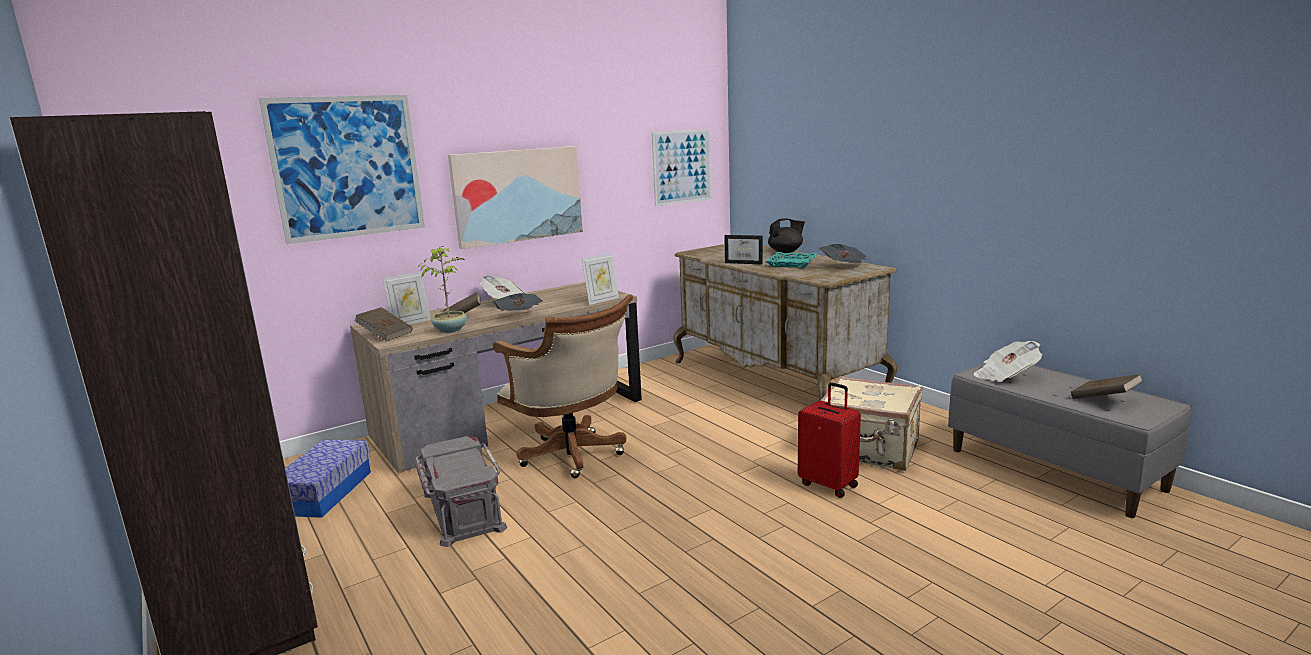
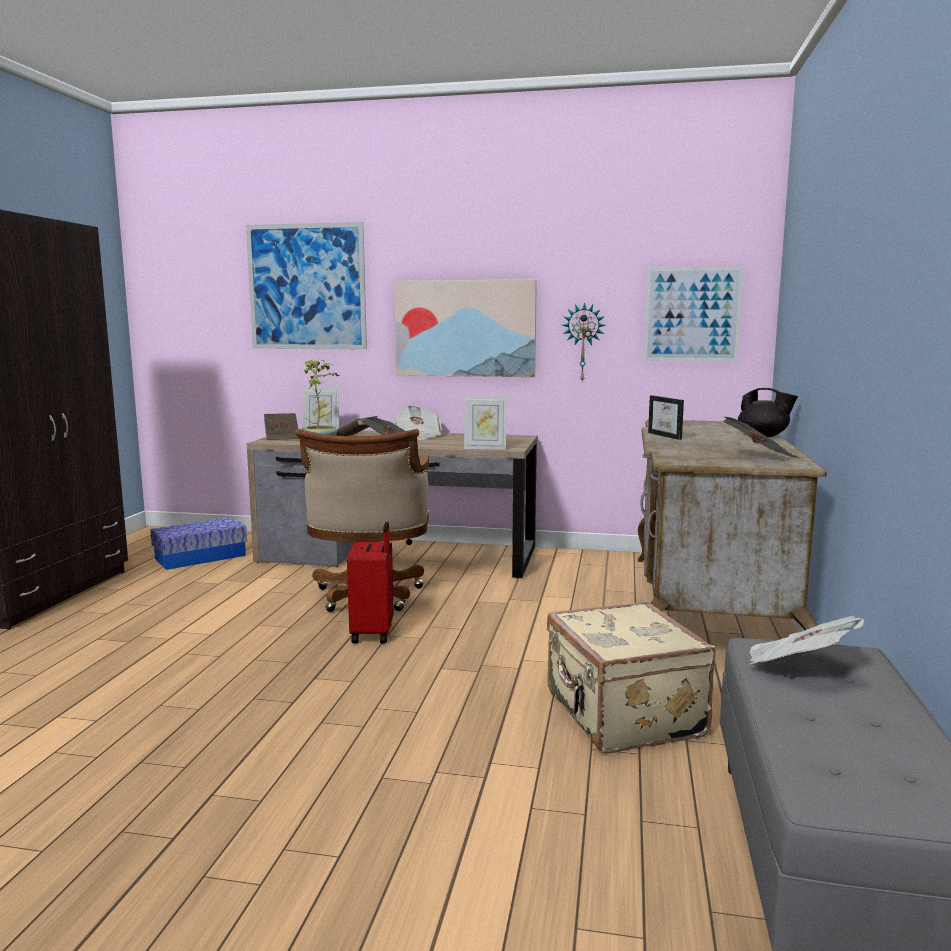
camera: 45 degrees right, 5 degrees down
(462, 511) = (223, 599): grey storage box -> none
(612, 197) = (583, 343): none -> wall clock
(791, 263) = (715, 444): turquoise tray -> none
(829, 484) = (492, 719): red suitcase -> red suitcase (374, 633)
(1104, 399) = (860, 756): brown book -> none

